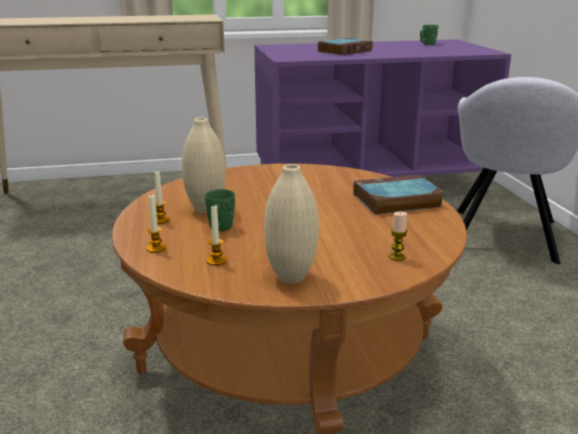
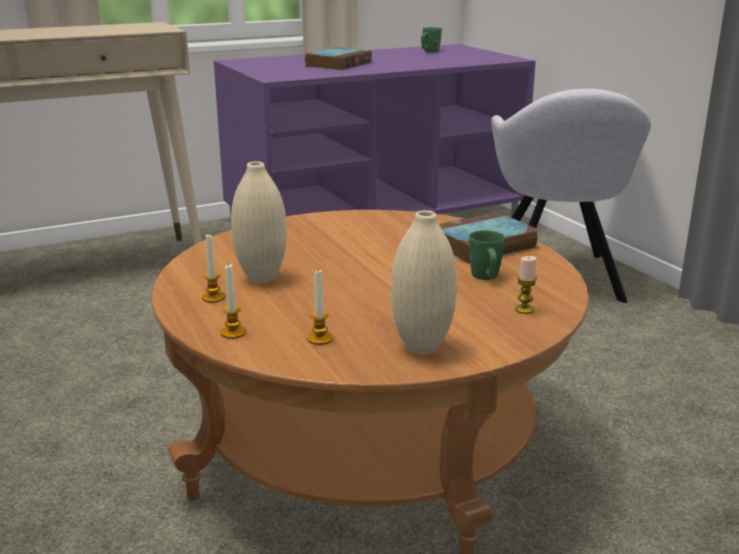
camera: 15 degrees left, 0 degrees up
(220, 229) = (296, 300): green mug -> green mug (486, 277)

